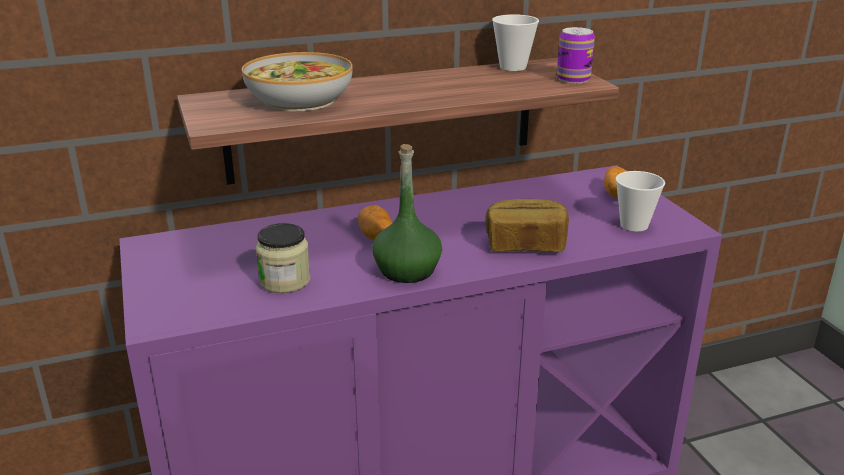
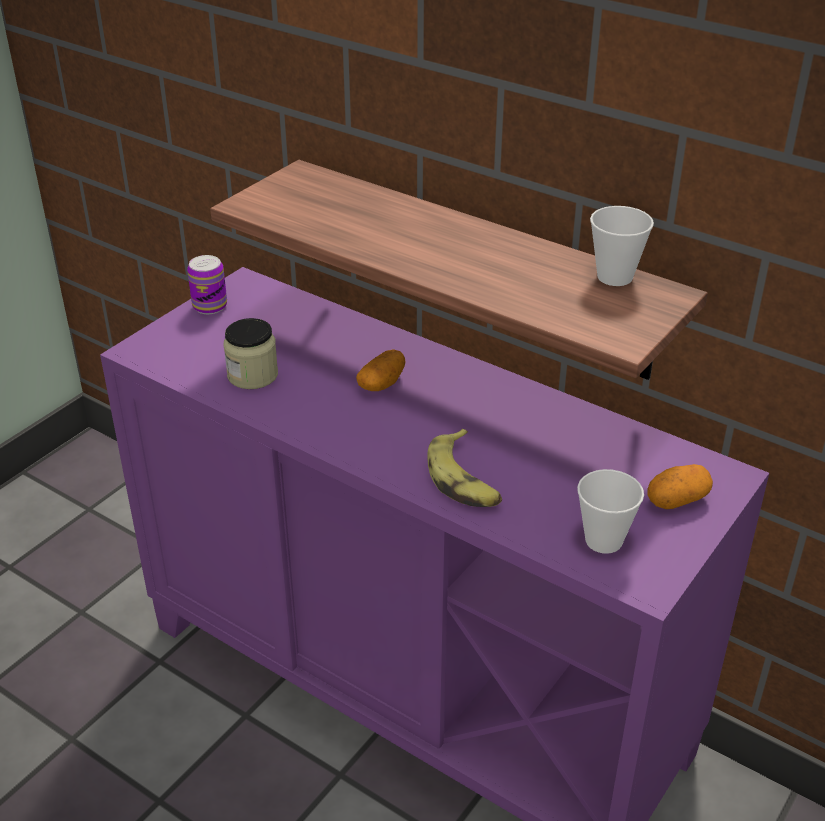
camera: 55 degrees right, 10 degrees up
(300, 100) = (351, 213): bowl -> none
(407, 270) = (335, 430): green bottle -> none
(525, 245) = (464, 480): bread -> banana
(573, 79) = (623, 326): can -> can (210, 306)

